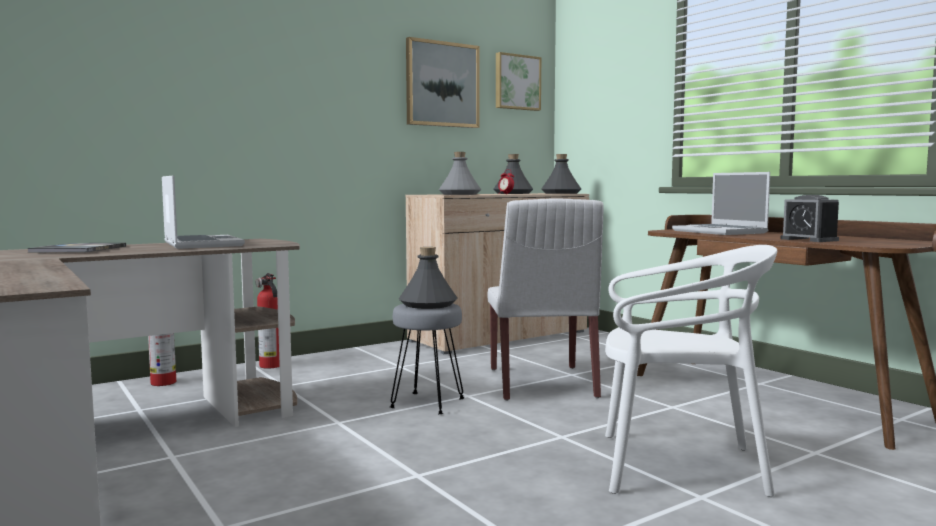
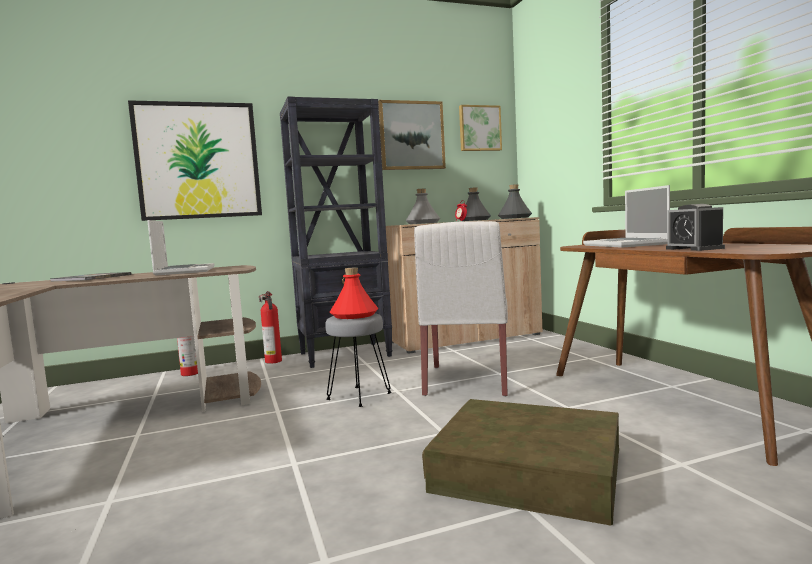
camera: 15 degrees right, 0 degrees up
(180, 95) = (198, 161): none -> picture
(363, 356) = (346, 354): none -> black bookcase
(428, 304) = (354, 315): grey bottle -> red bottle
(678, 466) = (528, 470): white chair -> brown storage box

